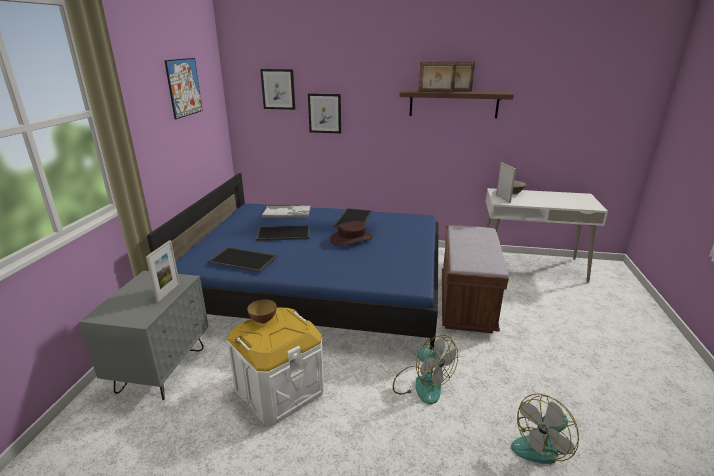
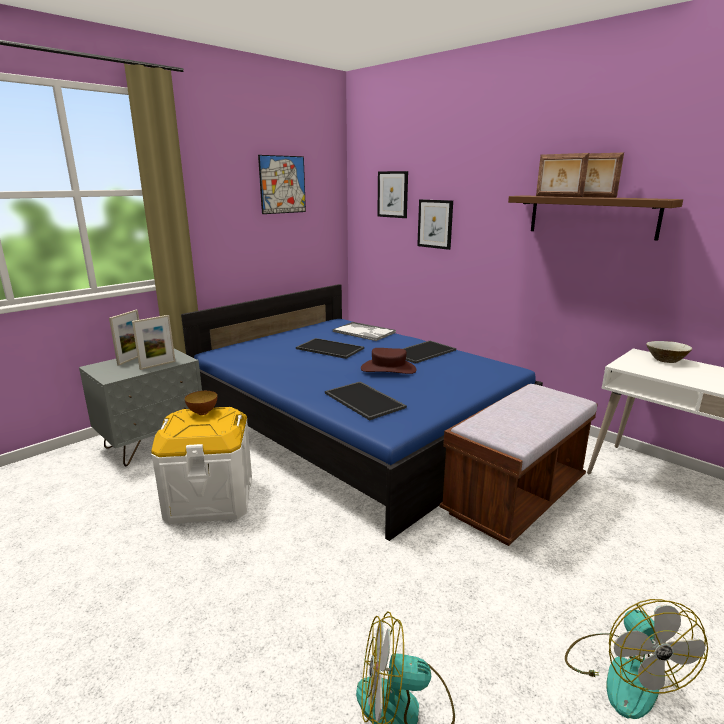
camera: 35 degrees right, 5 degrees down
(244, 259) = (260, 360): tray -> tray (365, 400)
(421, 384) = (345, 558): fan -> fan (622, 673)
(503, 198) = (636, 364): picture frame -> picture frame (131, 359)

